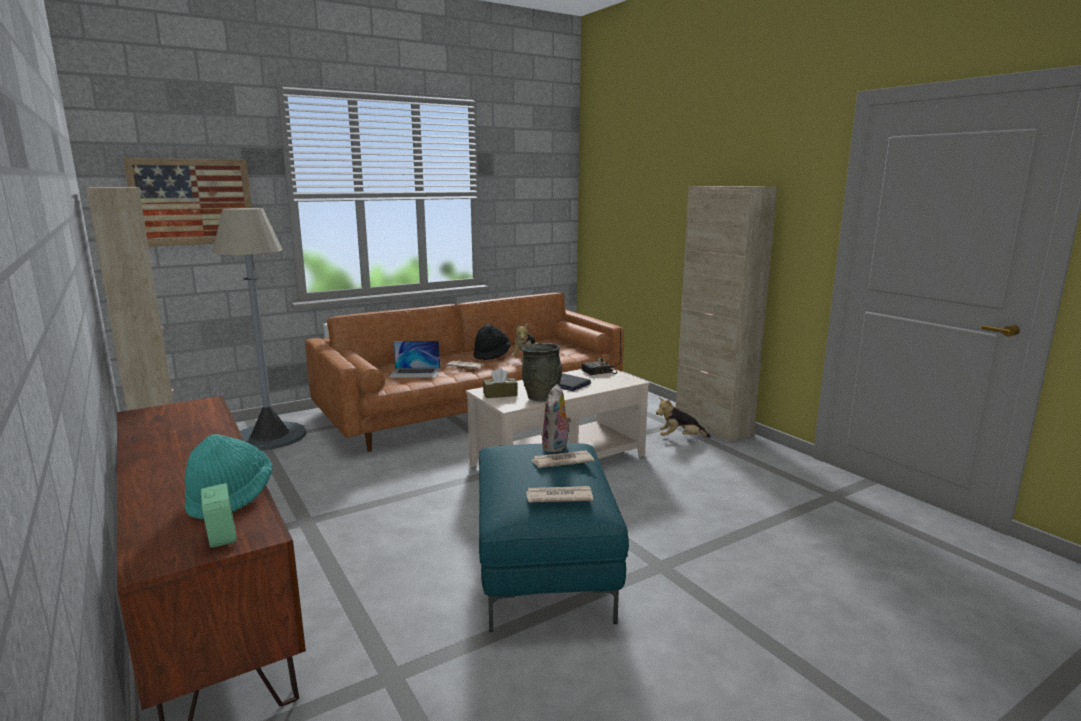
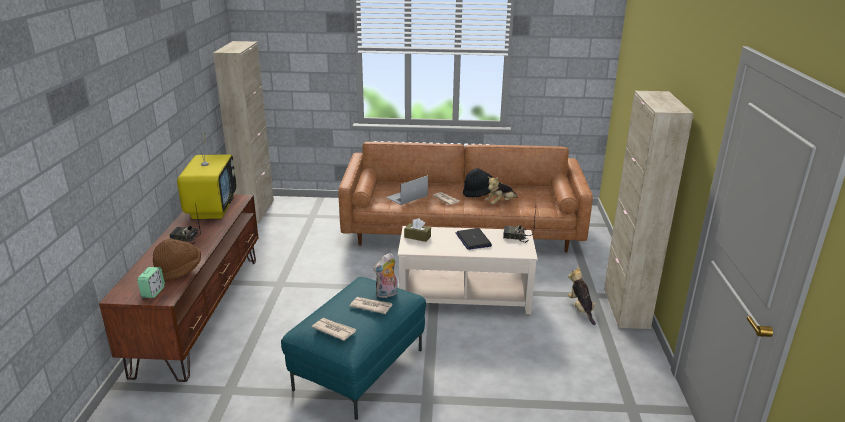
camera: 35 degrees right, 10 degrees up
(172, 421) = (212, 208): none -> television
(176, 461) = (185, 238): none -> radio
(192, 202) = (293, 50): picture -> none
(230, 498) = (179, 271): turquoise hat -> brown hat
(270, 437) = (319, 215): grey floor lamp -> none
(415, 373) = (407, 196): laptop -> laptop turned 105 degrees clockwise
(542, 397) = (440, 248): grey vase -> none
(680, 438) = (580, 309): plush toy -> plush toy turned 45 degrees clockwise

